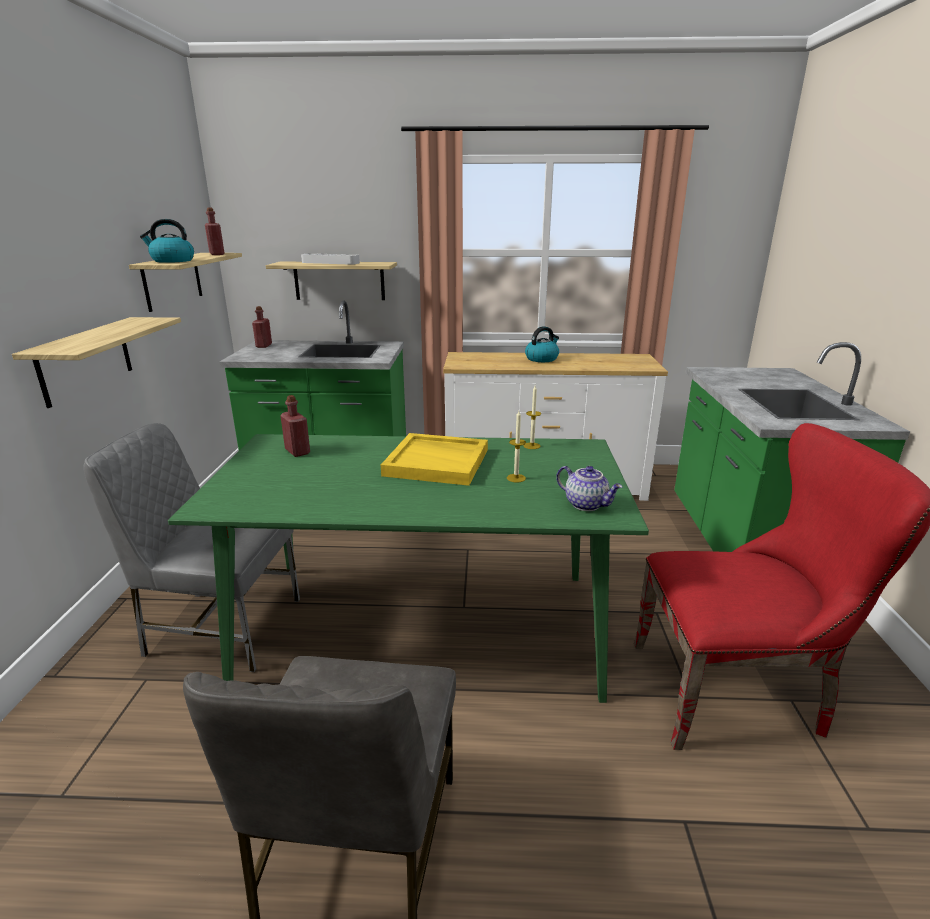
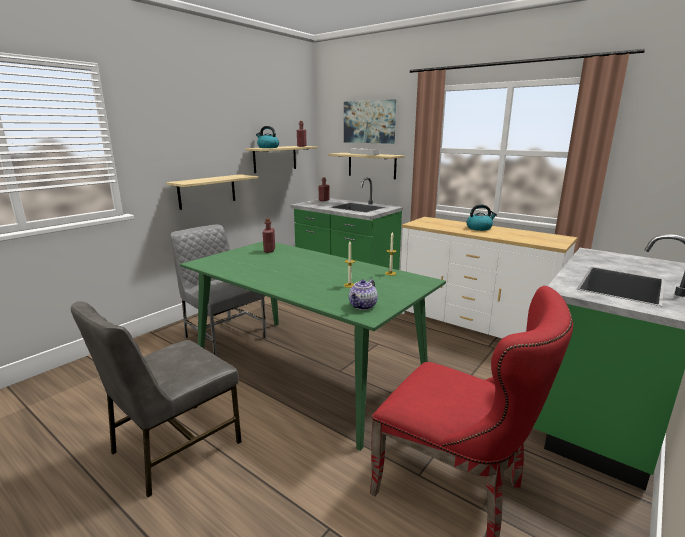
camera: 35 degrees right, 5 degrees down
(327, 209) = (369, 122): none -> picture
(438, 462) = (323, 269): yellow tray -> none
(587, 504) = (363, 306): teapot -> teapot turned 45 degrees clockwise

